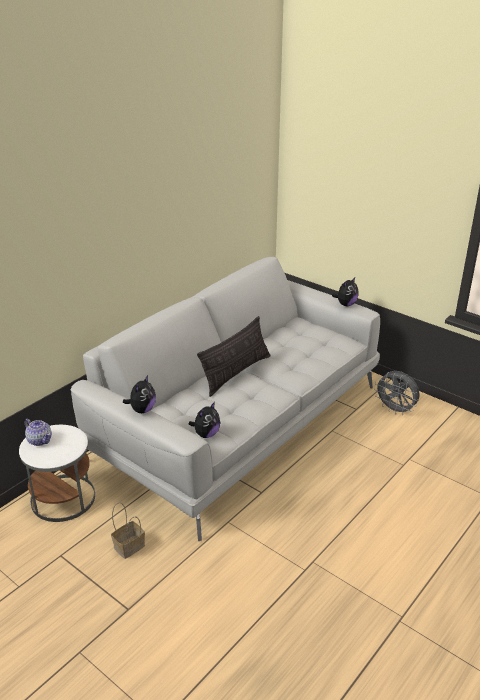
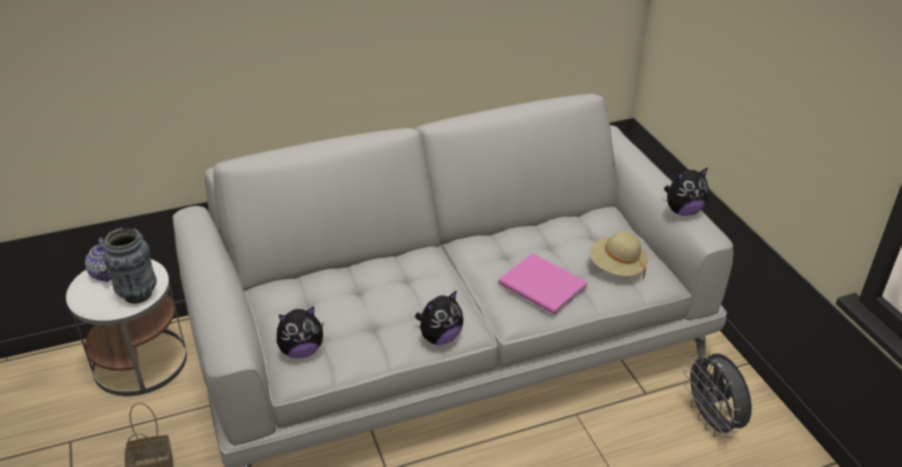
camera: 30 degrees right, 5 degrees up
(73, 444) = (138, 295): none -> vase
(142, 410) = (218, 280): plush toy -> plush toy (440, 337)
(236, 373) = (434, 268): pillow -> none
(300, 363) = (543, 288): none -> pink book
(326, 343) = (617, 267): none -> beige hat

